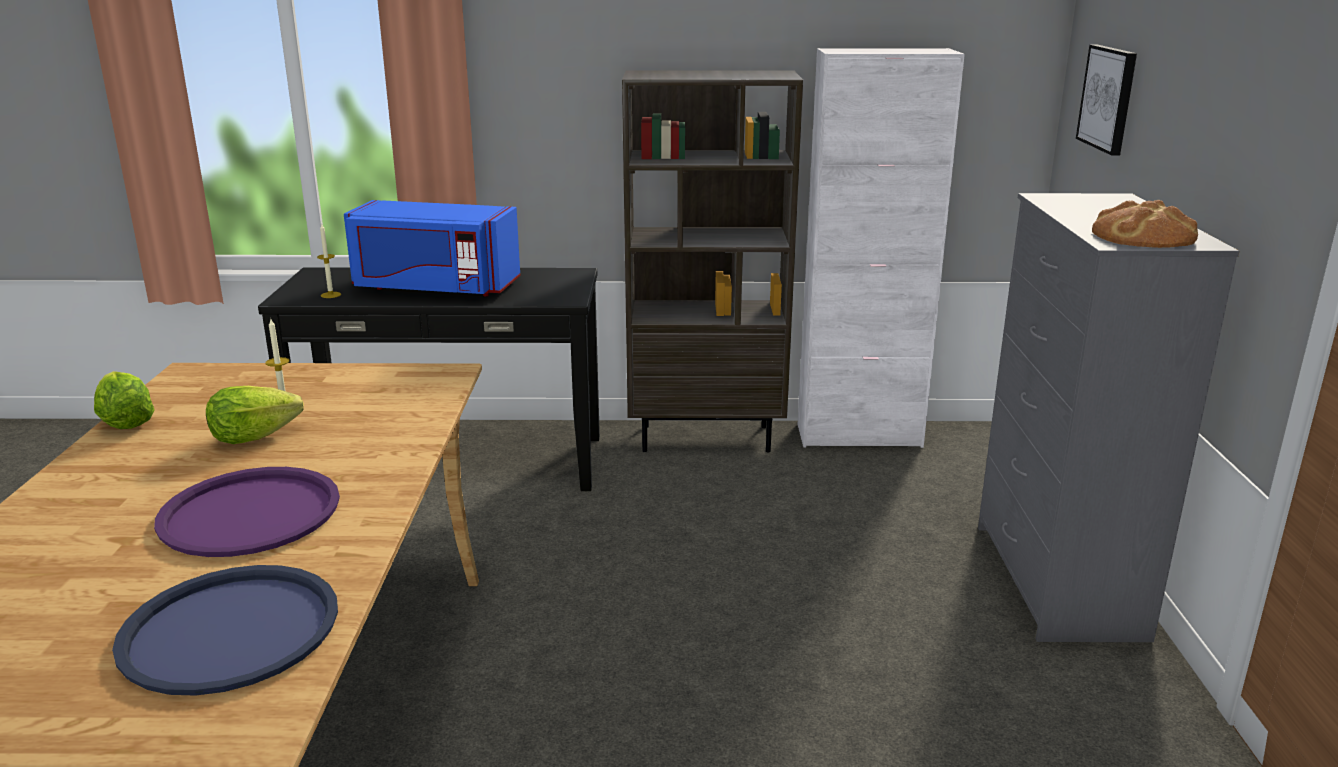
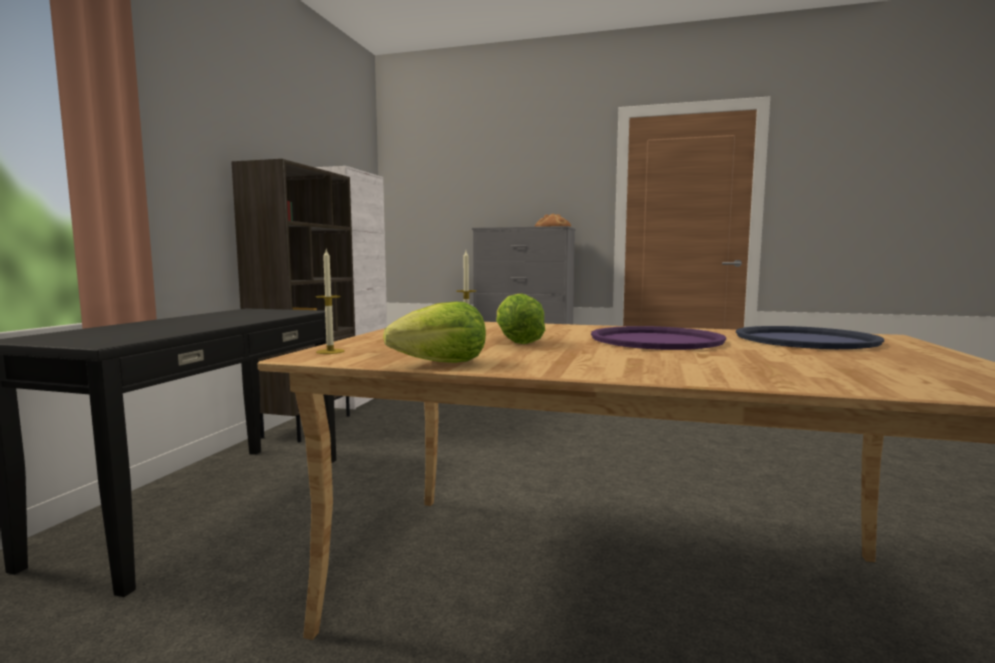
camera: 75 degrees left, 15 degrees down
(330, 295) = (136, 336): candle -> candle (330, 351)
(434, 287) = (200, 322): blue microwave -> none
(1108, 98) = (435, 200): picture -> none

